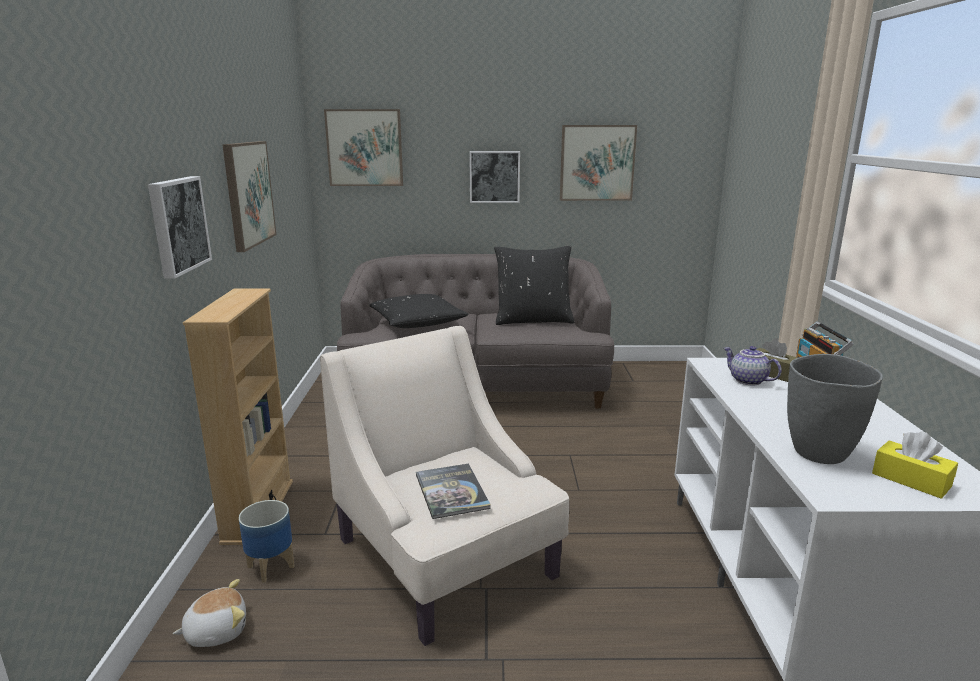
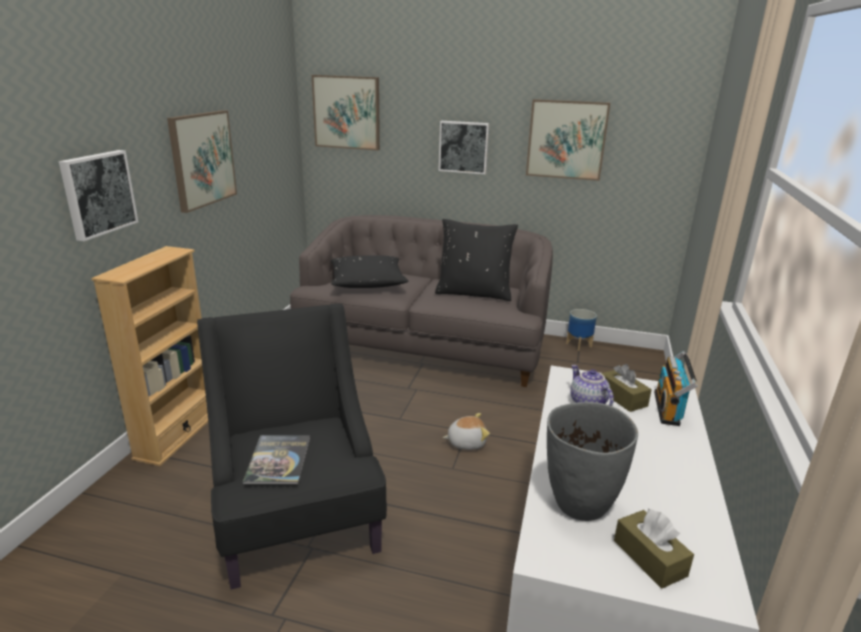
camera: 15 degrees right, 5 degrees up
(216, 631) = (88, 535): plush toy -> plush toy (466, 442)
(271, 566) = (158, 488): planter -> planter (579, 345)
(446, 558) = (296, 511): beige armchair -> black armchair
(911, 480) = (649, 558): yellow tissue box -> brown tissue box

